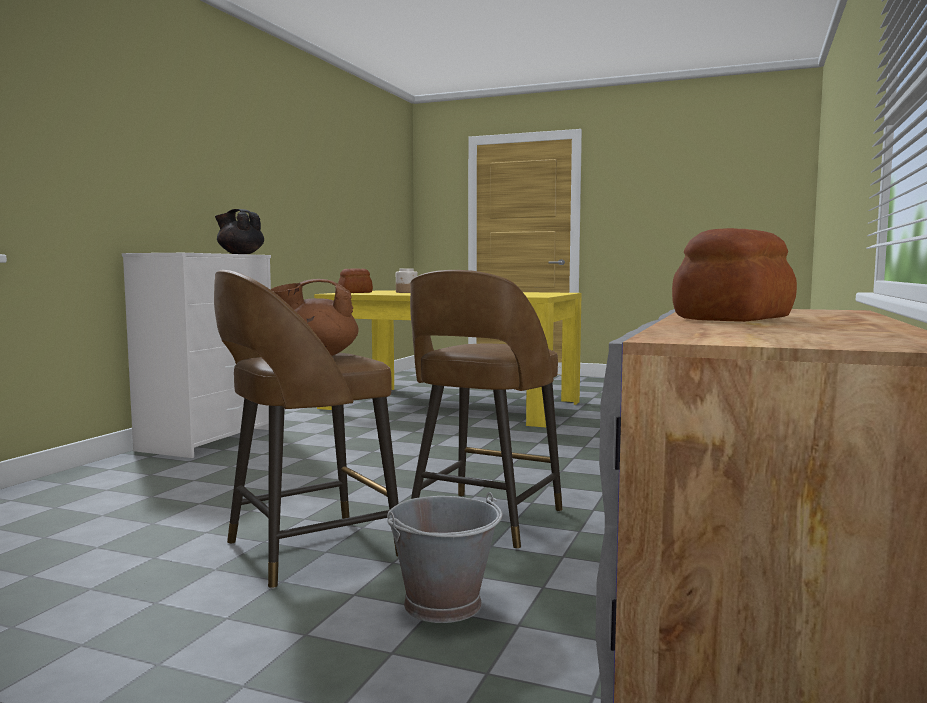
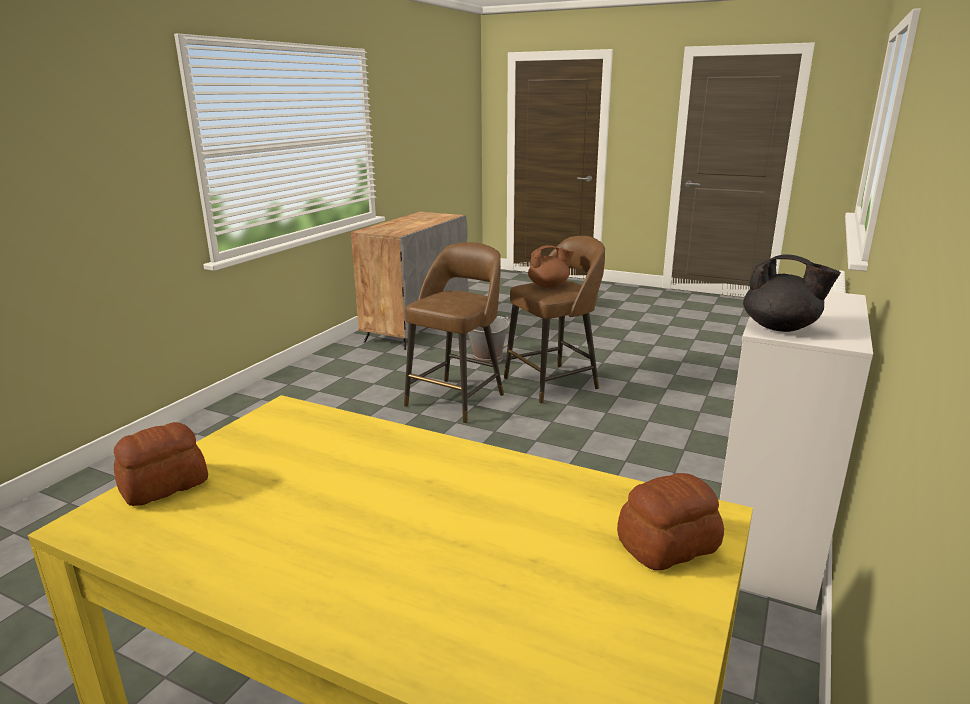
camera: 175 degrees left, 15 degrees up
(406, 292) = (521, 555): jar -> none
(735, 319) = (418, 223): bread -> bread (163, 485)

